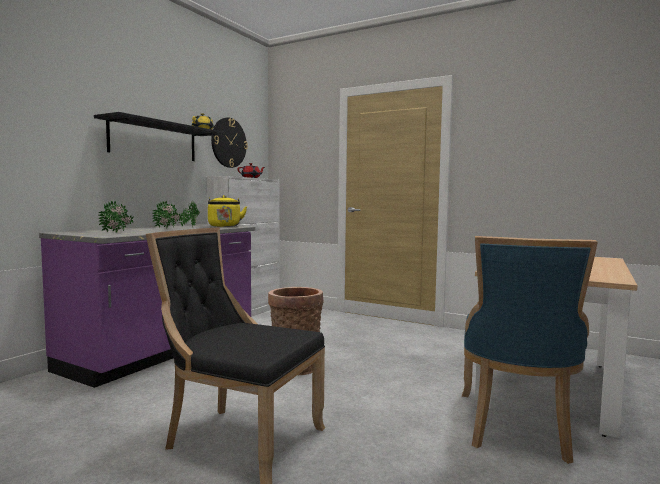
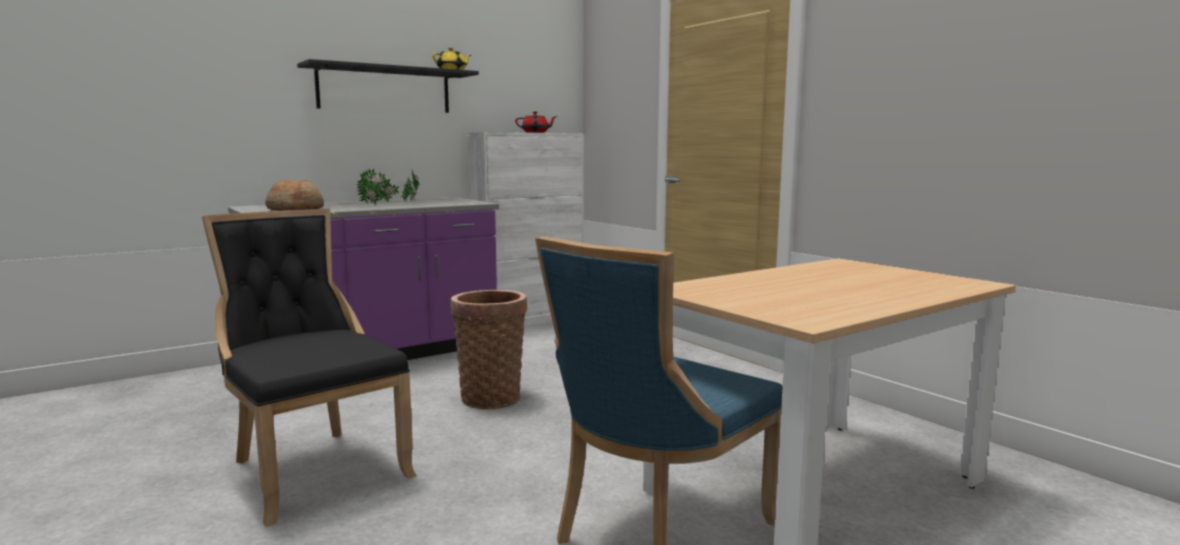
camera: 25 degrees right, 5 degrees up
(118, 232) = (296, 209): potted plant -> bread
(224, 226) = (459, 202): yellow kettle -> none
(228, 142) = (508, 83): wall clock -> none

